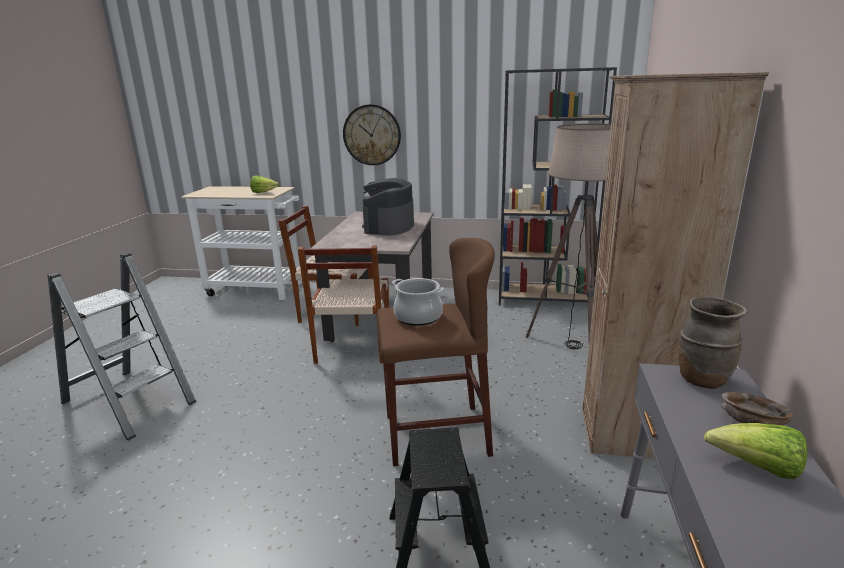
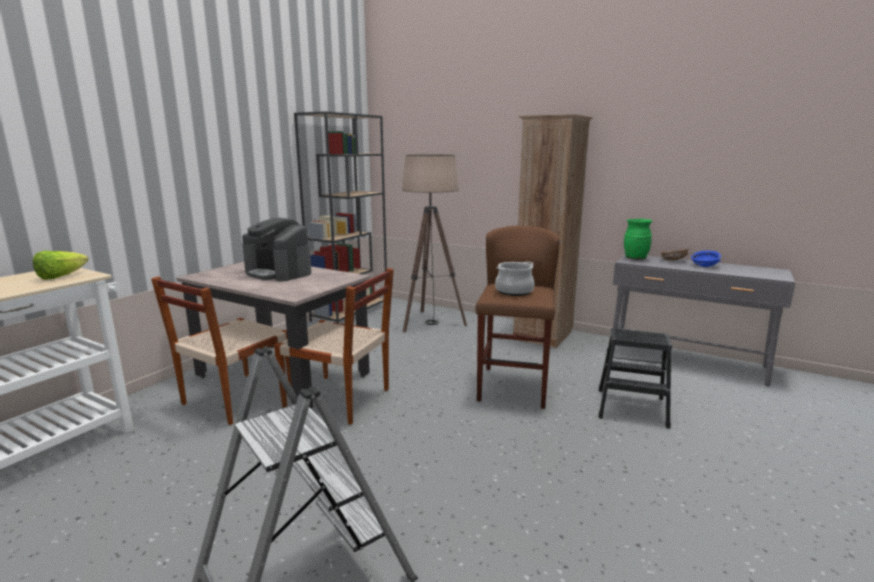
camera: 70 degrees left, 5 degrees down
(372, 135) = (175, 178): wall clock -> none
(701, 380) = (635, 258): brown vase -> green vase
(756, 468) = (704, 265): lettuce -> blue bowl

